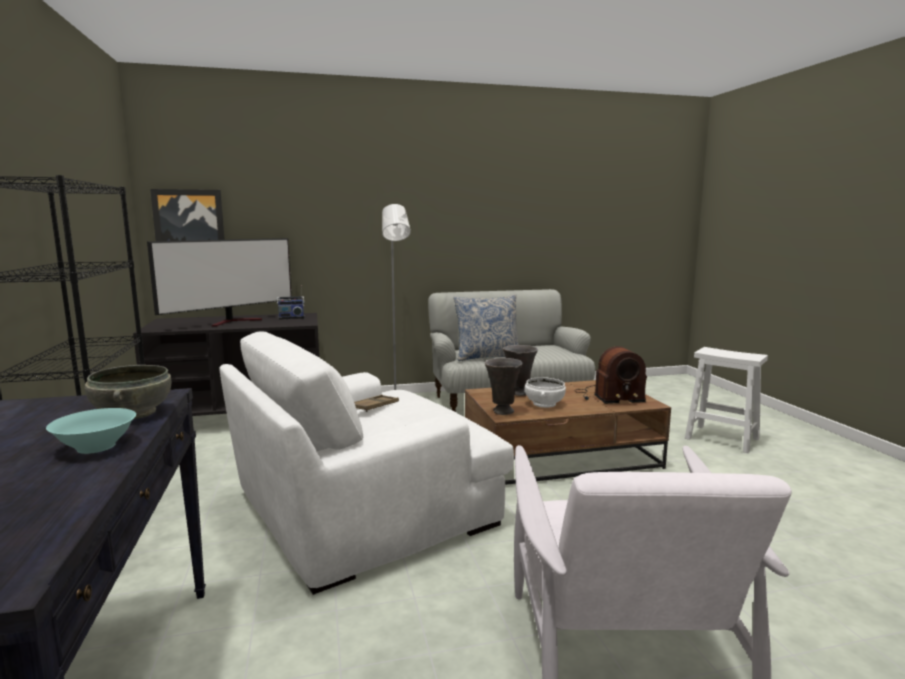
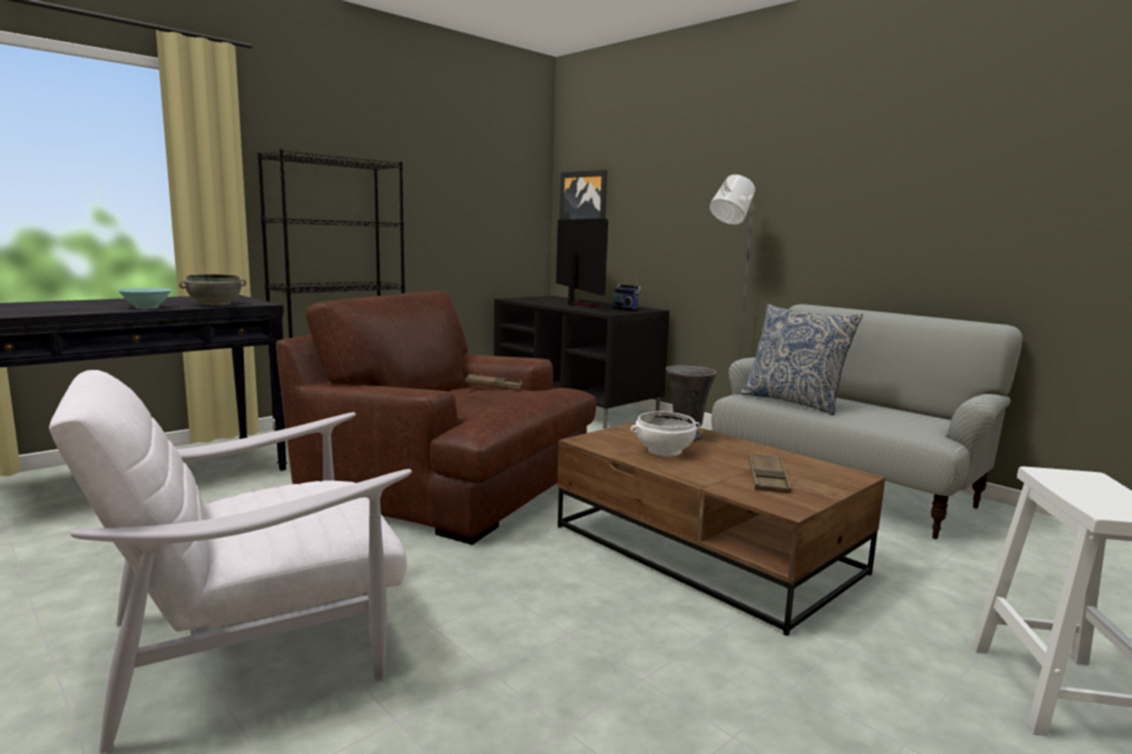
camera: 60 degrees right, 0 degrees up
(235, 321) = (577, 304): television -> television turned 120 degrees counterclockwise
(363, 509) = (447, 483): white armchair -> brown armchair
(502, 412) = (599, 438): grey vase -> none
(607, 396) = (768, 479): radio -> brown tray

